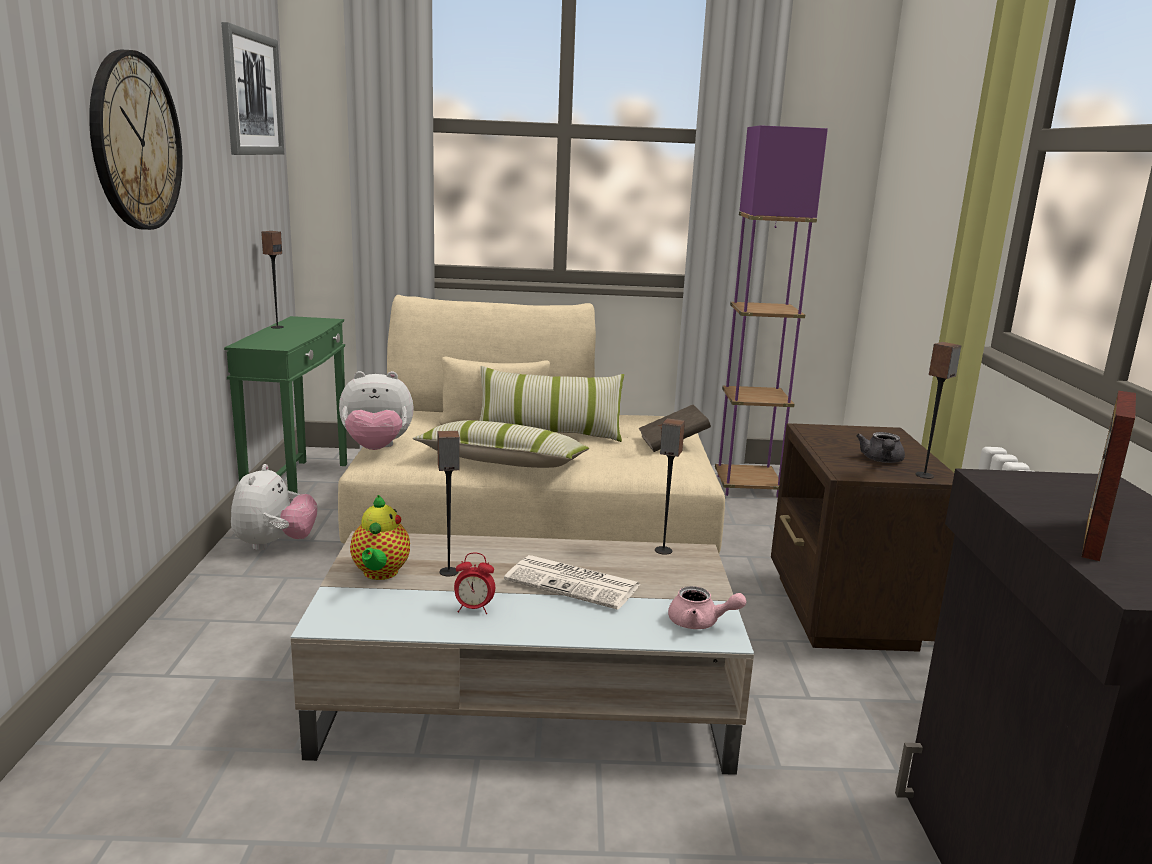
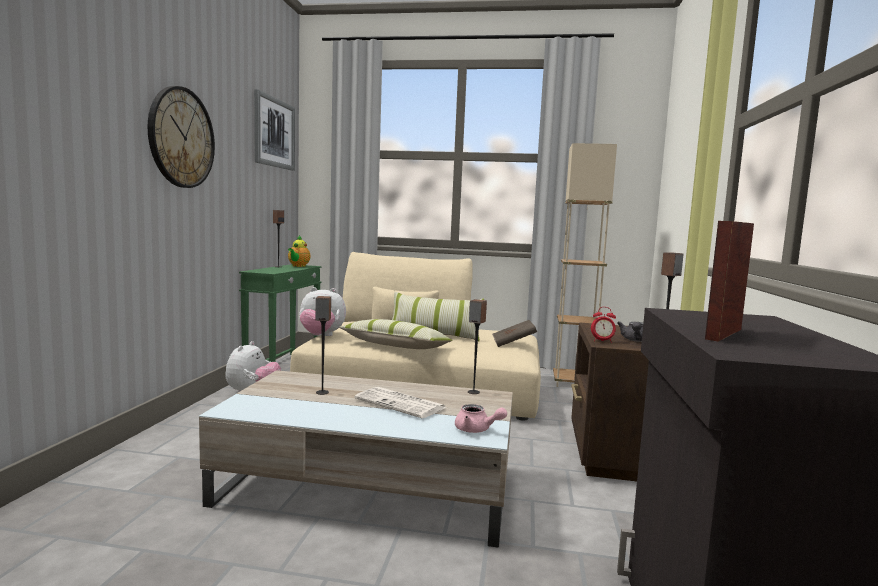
camera: 10 degrees right, 10 degrees down
(380, 574) = (278, 390): teapot -> teapot (298, 266)
(473, 609) = (325, 411): alarm clock -> alarm clock (602, 341)
(747, 486) = (573, 383): purple floor lamp -> beige floor lamp

